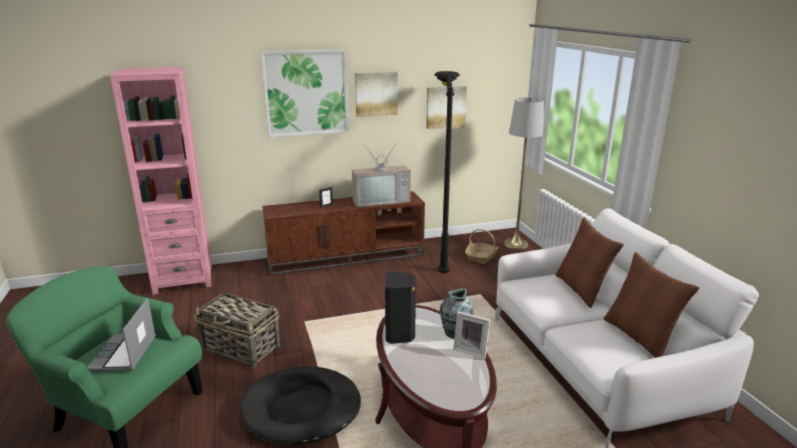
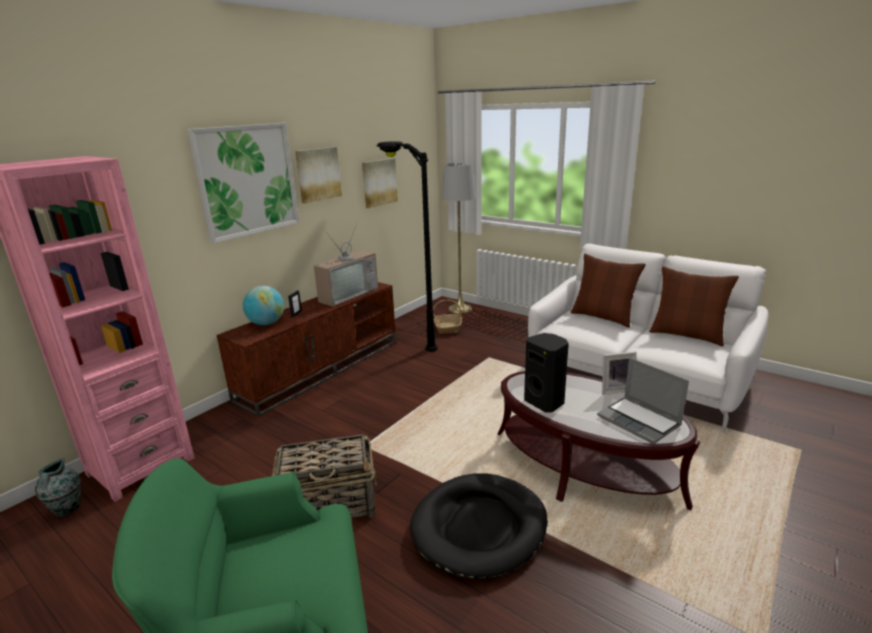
camera: 35 degrees left, 0 degrees up
(124, 354) = (286, 567): laptop -> laptop (640, 421)
(299, 207) = (266, 323): none -> globe
(455, 333) = (582, 382): vase -> vase (67, 509)

